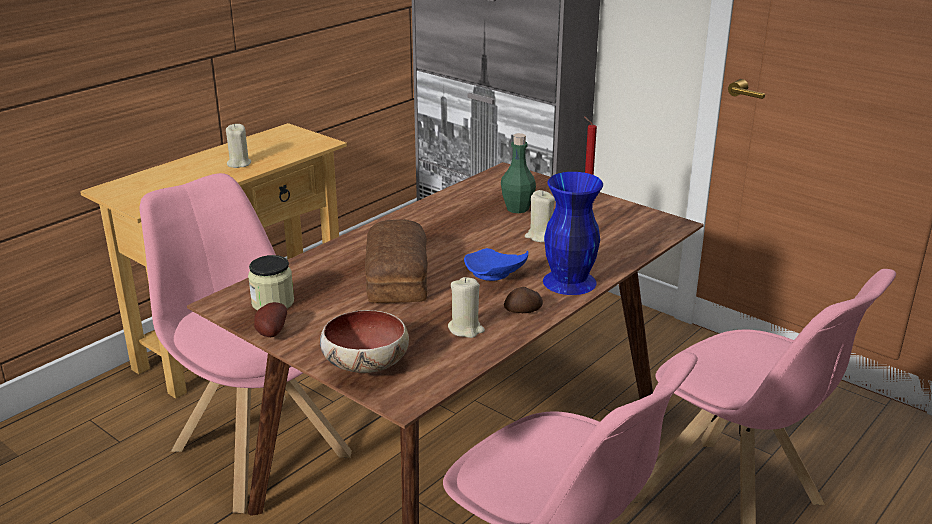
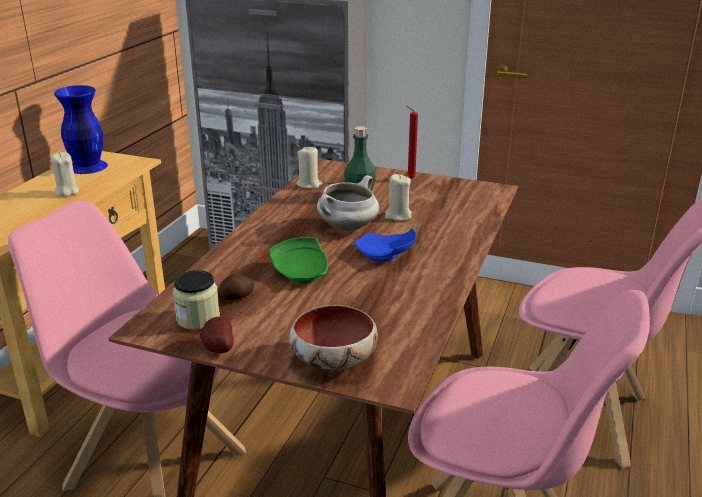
camera: 20 degrees left, 0 degrees up
(399, 277) = (302, 272): bread -> green plate
(466, 329) = (399, 308): beige candle -> beige candle (309, 184)
(478, 240) = (347, 228): none -> white cooking pot
(523, 311) = (435, 283): potato -> potato (237, 297)
(568, 281) = (452, 250): blue vase -> blue vase (86, 167)

